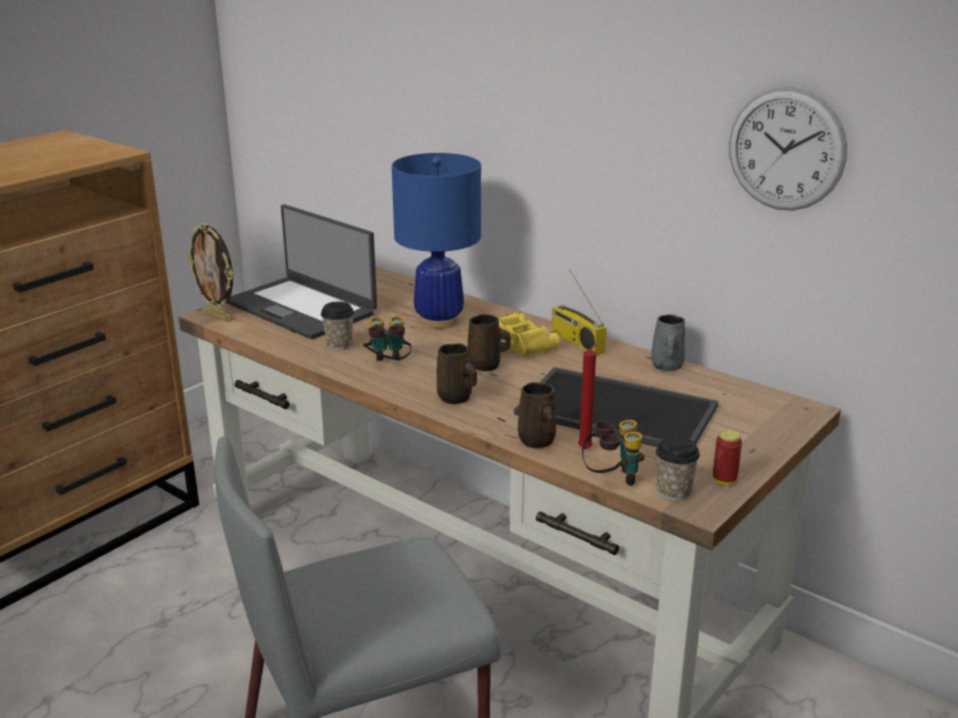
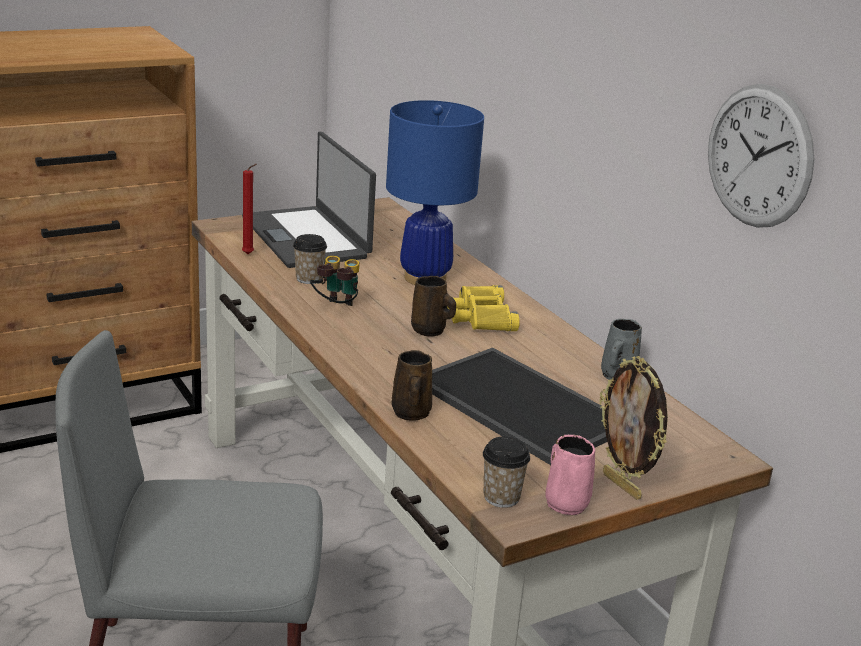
camera: 20 degrees right, 0 degrees up
(217, 316) = (224, 228): picture frame -> picture frame (623, 486)
(456, 398) = (371, 354): brown mug -> none
(576, 341) = (544, 329): radio -> none
(587, 449) = (453, 434): red candle -> red candle (249, 254)
(611, 478) = (450, 467): binoculars -> none
(724, 481) = (565, 502): can -> pink mug

